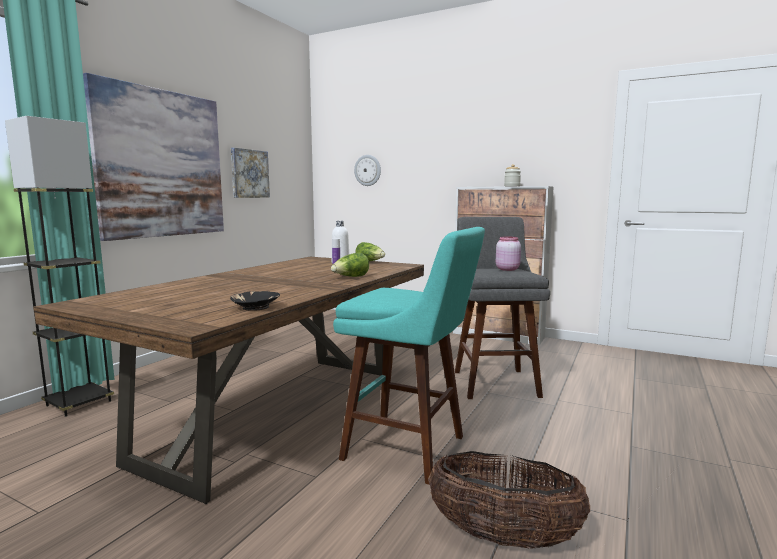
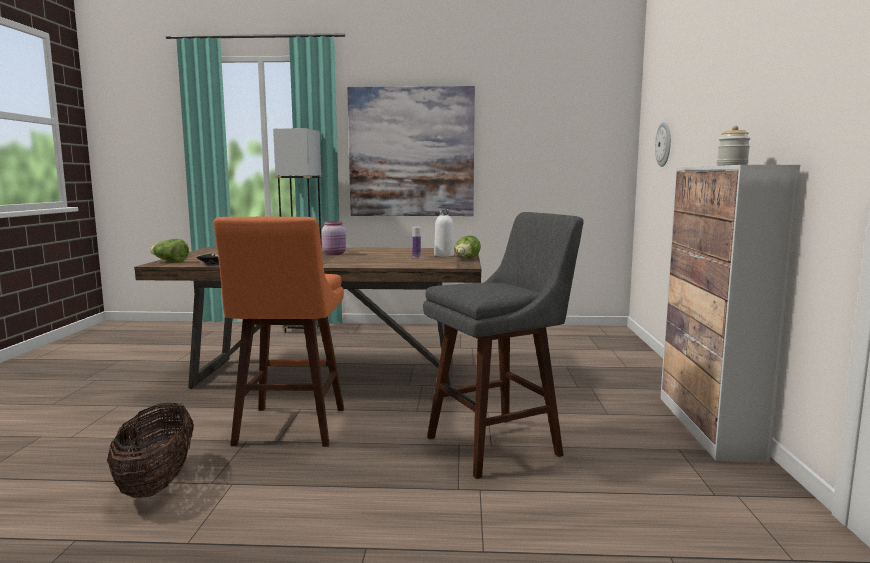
camera: 65 degrees right, 0 degrees up
(249, 173) = (519, 156): picture -> none
(350, 277) = (359, 263): lettuce -> lettuce (170, 262)
(410, 449) = (289, 429): turquoise stool -> orange stool
(507, 269) = (495, 287): pink jar -> pink jar (335, 253)

